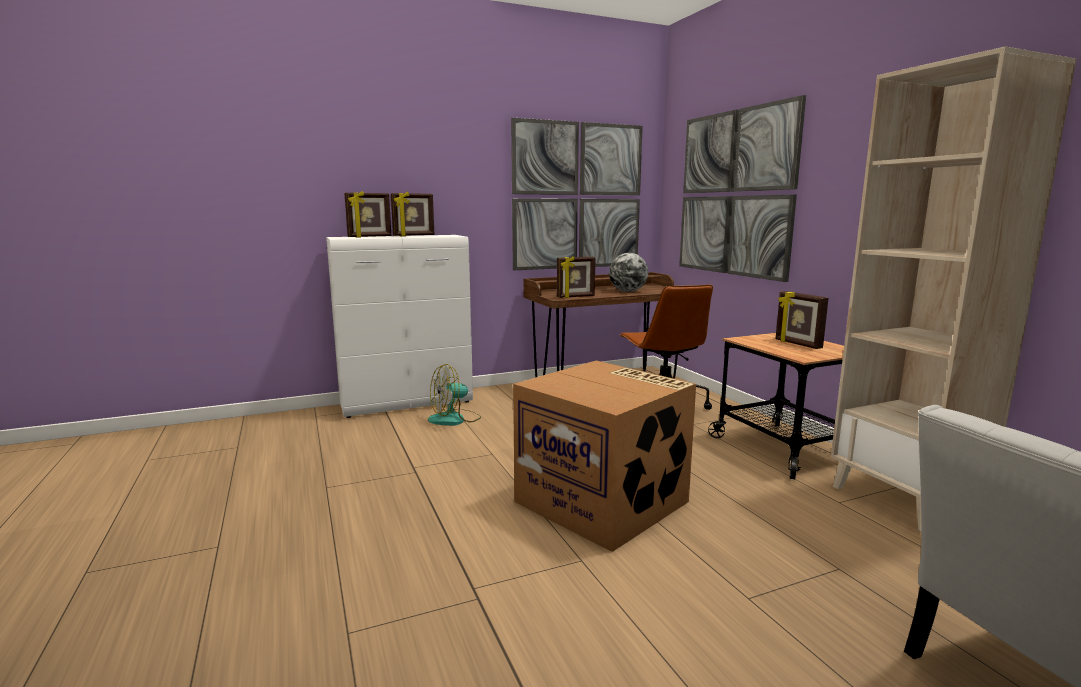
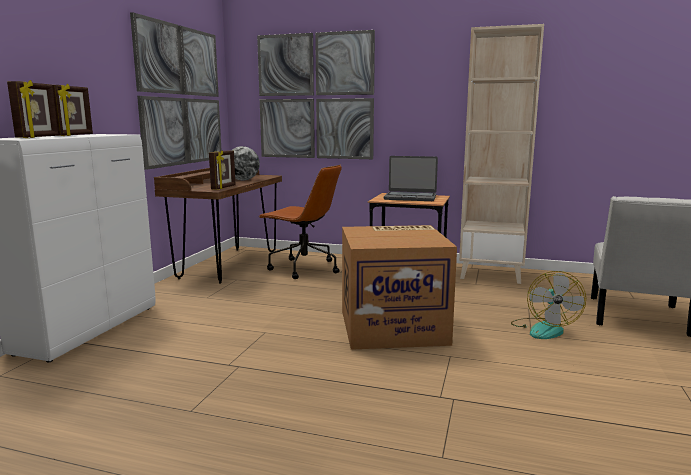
camera: 50 degrees left, 0 degrees up
(455, 419) = (172, 323): fan -> fan (544, 329)
(797, 344) = (410, 197): picture frame -> laptop

